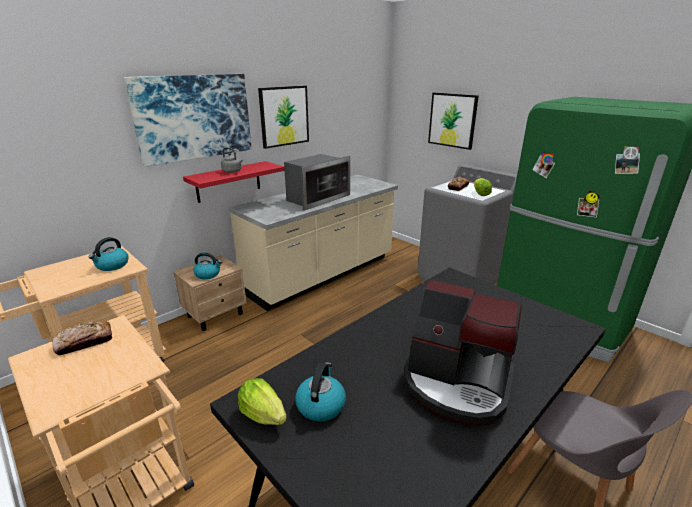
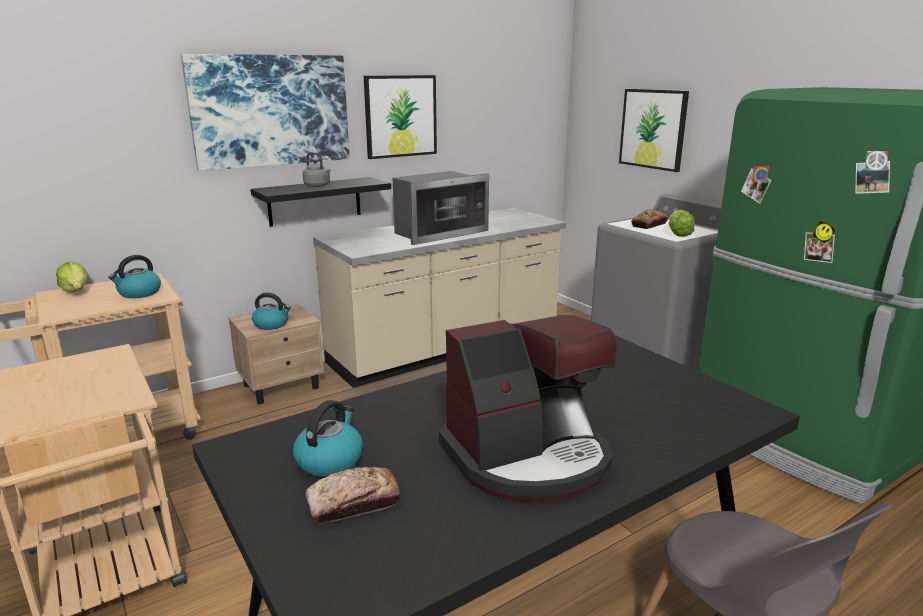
camera: 10 degrees right, 5 degrees down
(84, 342) = (70, 367): bread -> bread (353, 503)
(228, 181) = (315, 201): red shelf -> black shelf
(263, 414) = (251, 462): lettuce -> lettuce (76, 291)
(456, 384) = (528, 457): coffee machine -> coffee machine turned 60 degrees counterclockwise

